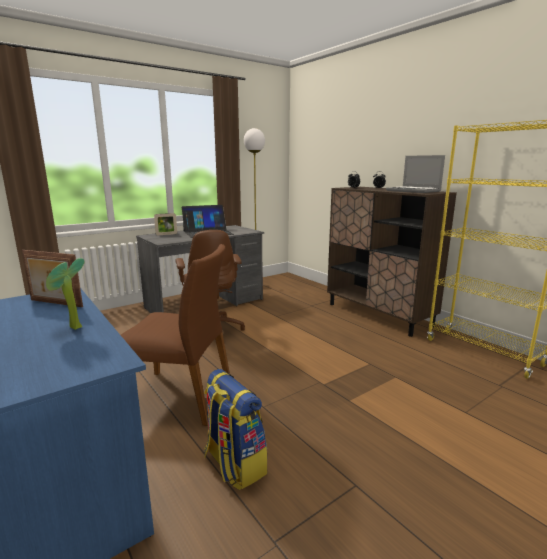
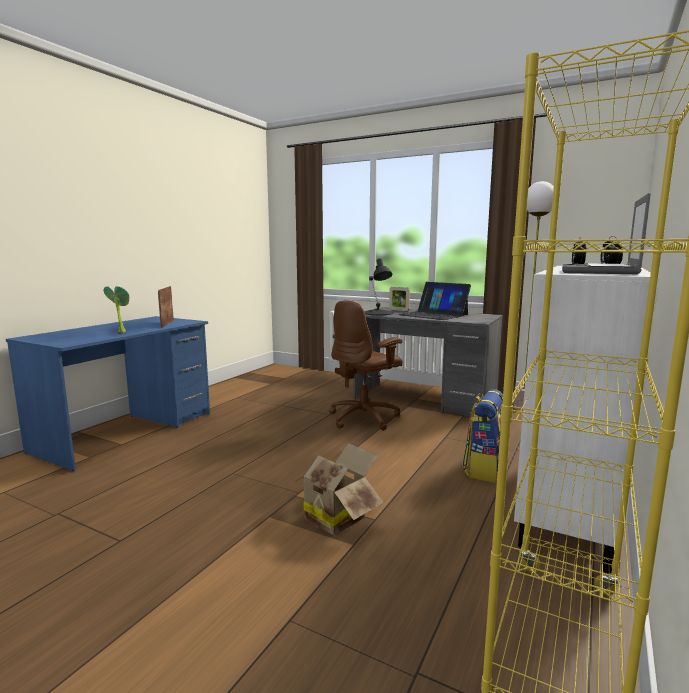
camera: 65 degrees right, 5 degrees down
(169, 239) = (378, 313): none -> black table lamp
(179, 397) = (230, 438): brown chair -> none
(234, 464) = (144, 479): backpack -> backpack (484, 469)
(361, 375) = (336, 517): none -> cardboard box
(378, 314) = (570, 506): brown cabinet -> white cabinet

